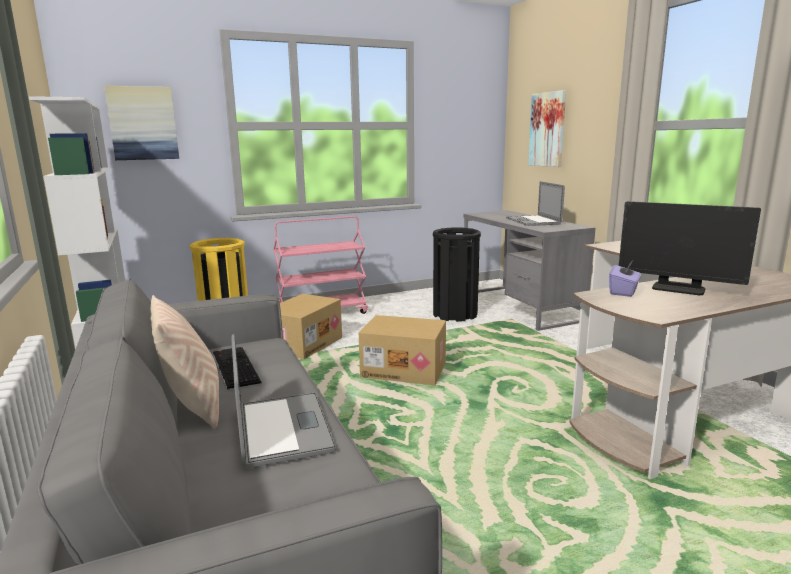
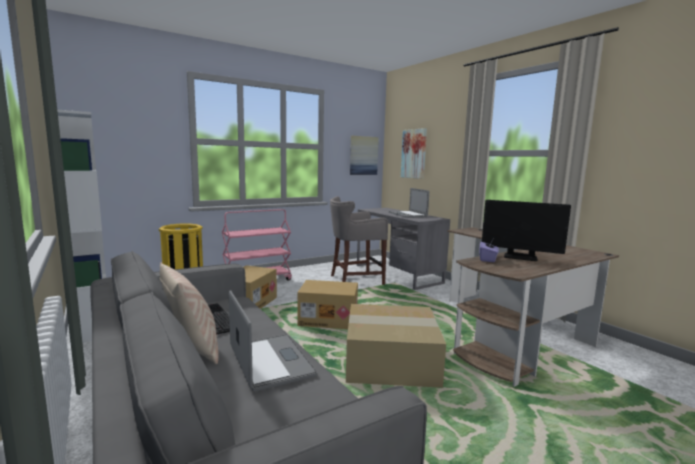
camera: 10 degrees left, 5 degrees down
(143, 123) = (124, 135): picture -> picture (363, 155)
(455, 314) = (354, 279): black trash can -> grey stool
(478, 431) = (392, 360): none -> cardboard box

